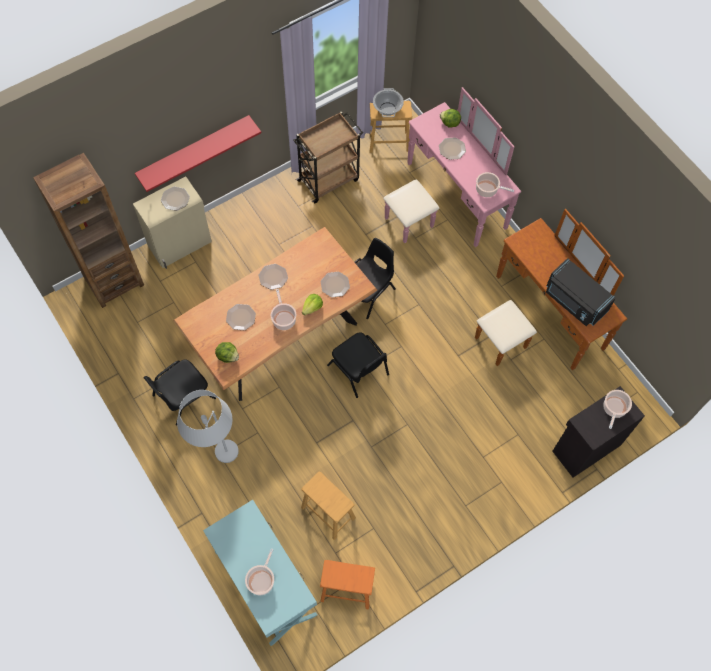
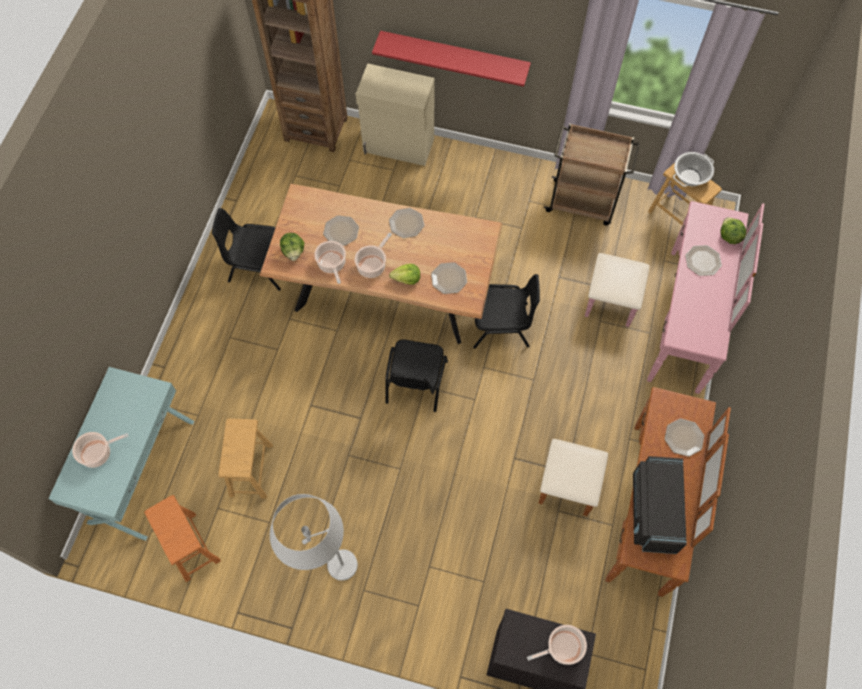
camera: 50 degrees right, 0 degrees up
(175, 199) = (403, 88): plate -> plate (683, 437)
(221, 463) = (223, 344): white floor lamp -> white floor lamp (326, 571)
(488, 190) = (693, 328): cooking pot -> cooking pot (332, 264)

